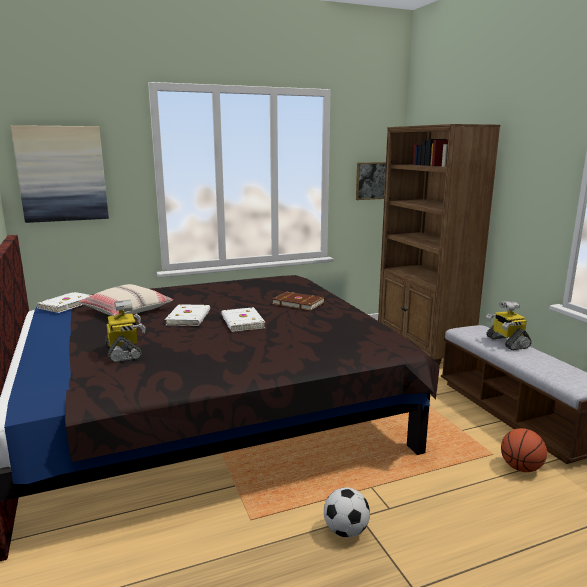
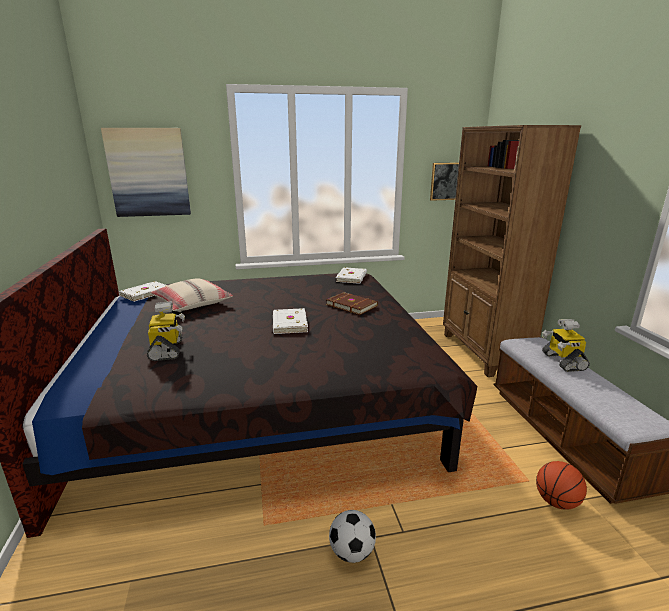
camera: 10 degrees right, 5 degrees up
(189, 317) = (243, 315): white book -> white book (352, 277)

